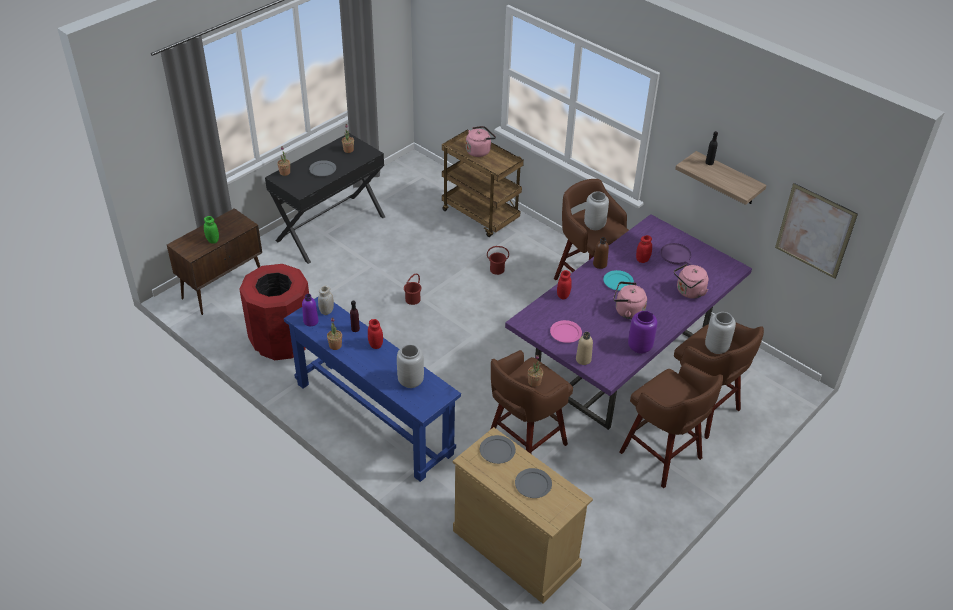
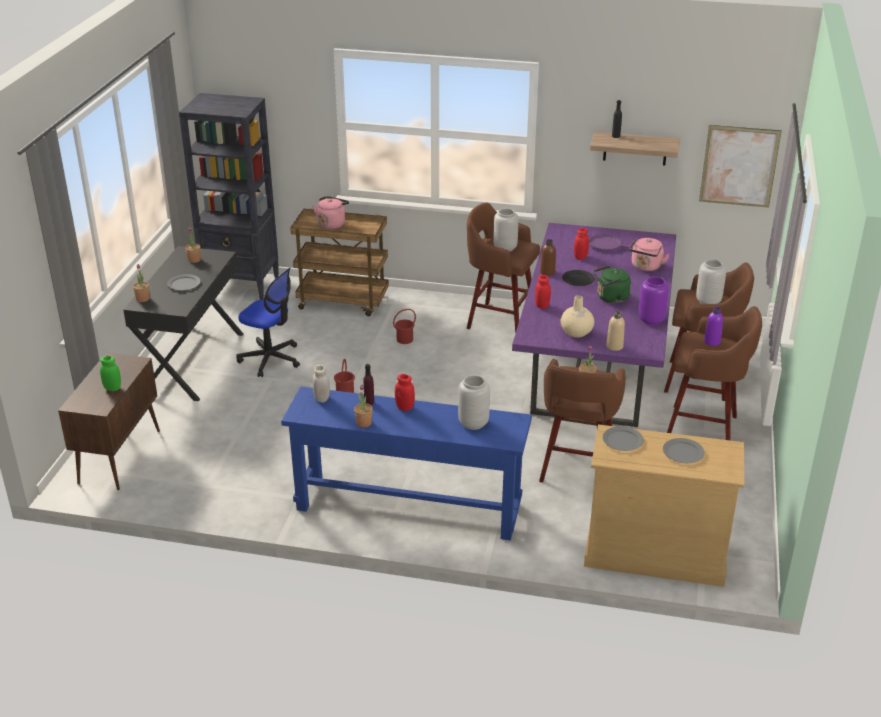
camera: 30 degrees left, 10 degrees down
(281, 341) = (238, 479): red trash can -> none
(311, 321) = (314, 413): purple bottle -> purple bottle (712, 341)
(385, 247) = (270, 359): none -> office chair
(419, 172) = (242, 286): none -> black bookcase
(565, 333) = (576, 332): pink plate -> beige vase
(618, 281) = (578, 279): turquoise plate -> black plate
(627, 311) = (610, 298): pink kettle -> green kettle

